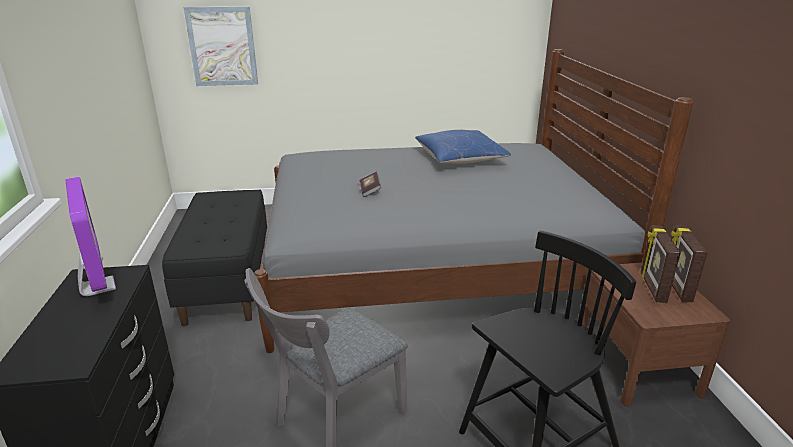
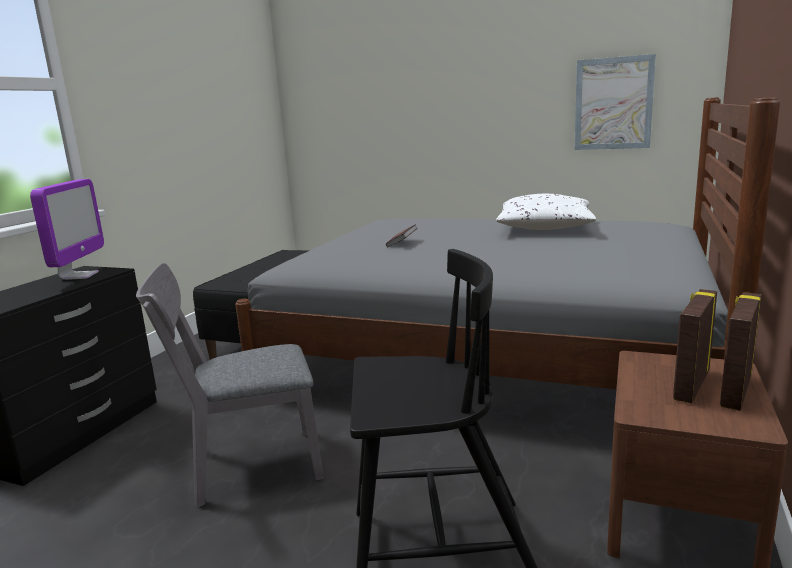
camera: 30 degrees right, 10 degrees down
(222, 46) = (344, 118): picture -> picture (613, 104)
(460, 159) = (544, 228): blue pillow -> white pillow

